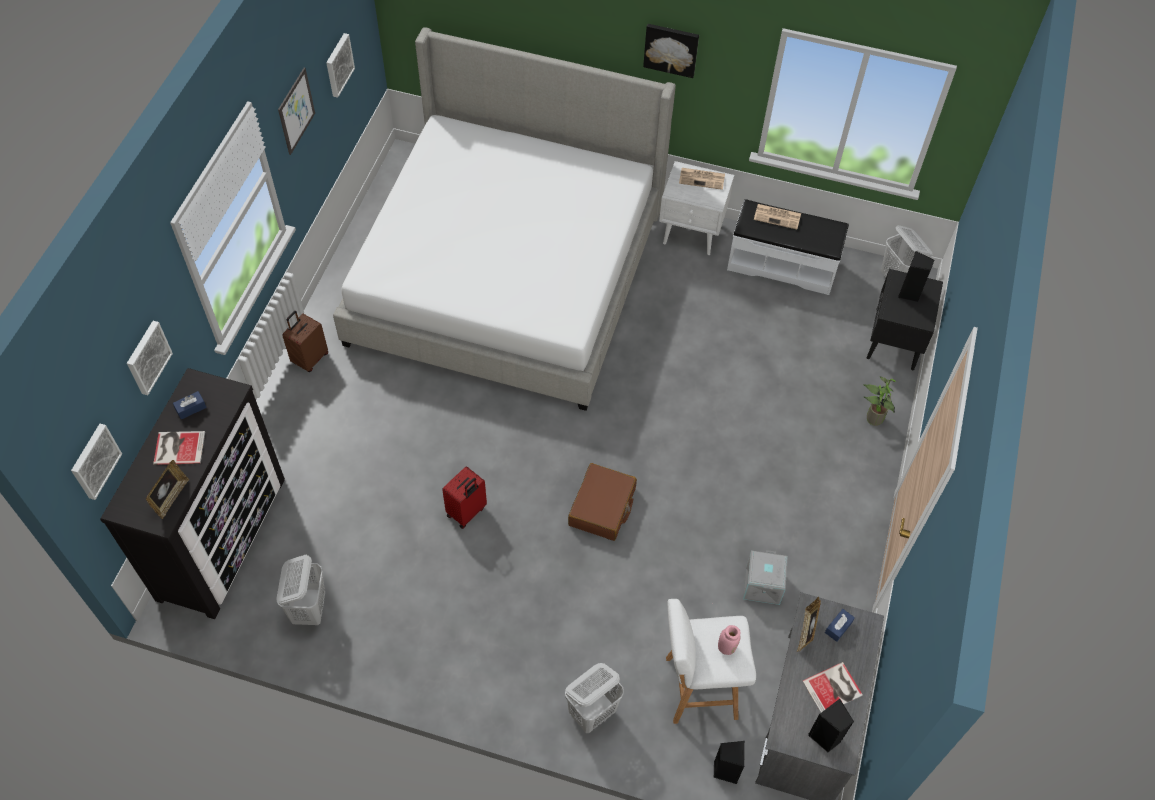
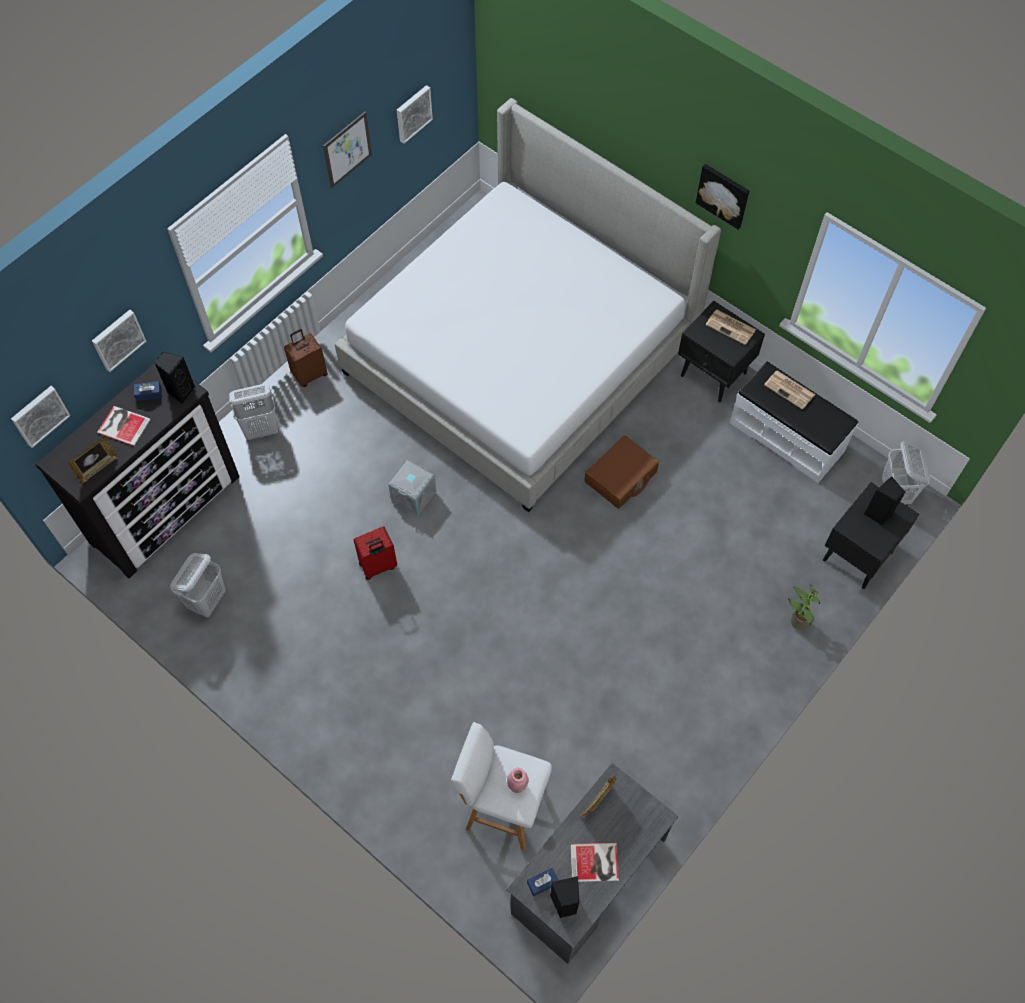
camera: 25 degrees right, 5 degrees up
(593, 712) = (400, 790): white laundry basket -> white laundry basket (261, 429)
(602, 507) = (499, 608): brown suitcase -> brown suitcase (621, 477)
(692, 233) = (714, 375): white nightstand -> black nightstand
(725, 770) = (490, 891): black speaker -> black speaker (181, 391)
(761, 585) = (608, 737): grey storage box -> grey storage box (413, 495)
(838, 627) = (629, 809): blue tissue box -> blue tissue box (542, 883)

